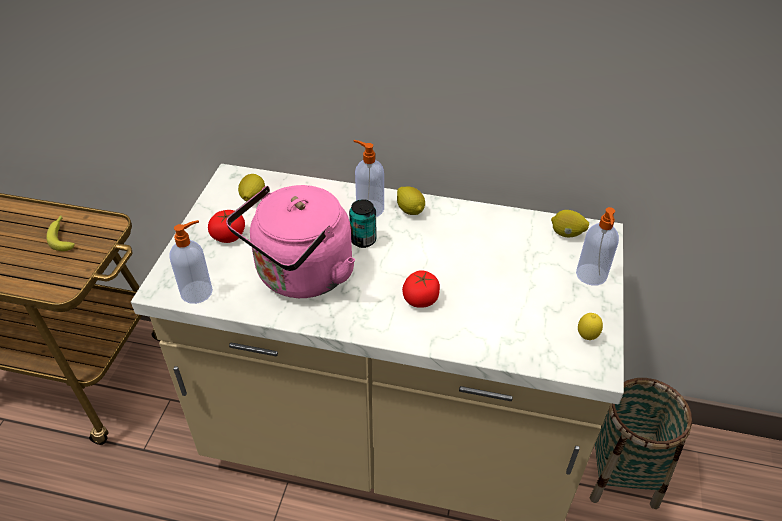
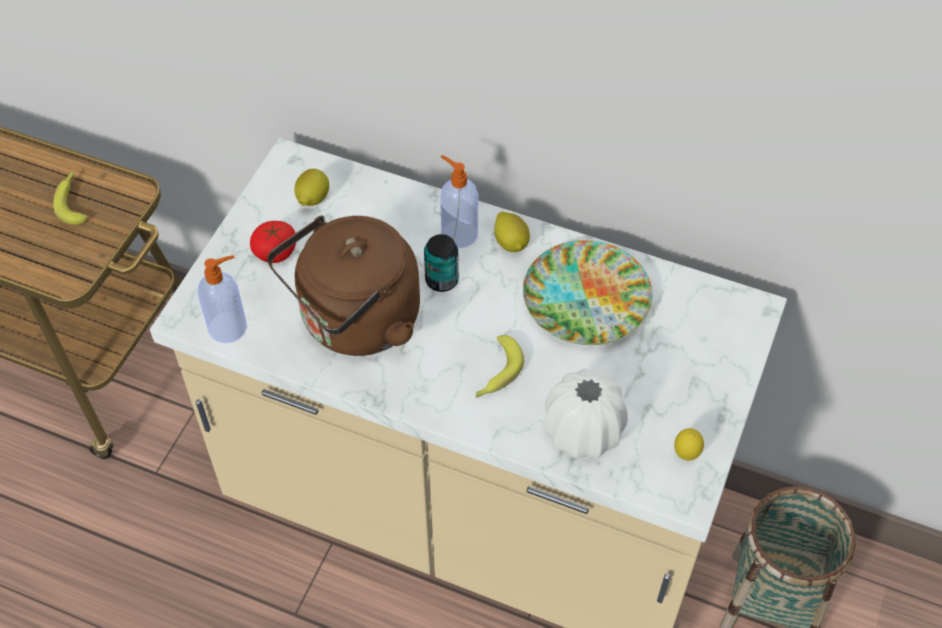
camera: 10 degrees right, 10 degrees up
(300, 276) = (355, 322): pink kettle -> brown kettle
(421, 298) = (496, 373): tomato -> banana
(476, 240) = (585, 300): none -> plate
(501, 331) = (583, 431): none -> white vase
(566, 234) = (706, 305): lemon -> none
(591, 276) = (719, 370): soap dispenser -> none

